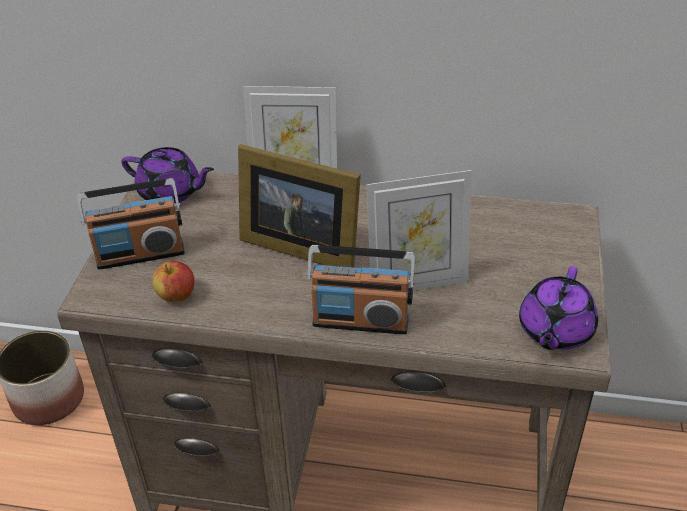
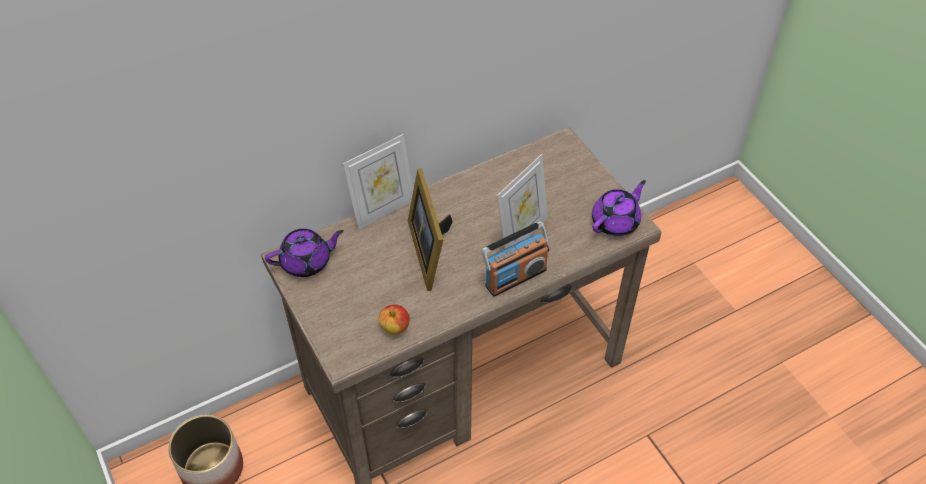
camera: 40 degrees left, 10 degrees up
(140, 254) = (339, 315): radio -> none
(299, 244) = (430, 250): picture frame -> picture frame turned 90 degrees clockwise
(554, 330) = (616, 221): purple teapot -> purple teapot turned 120 degrees counterclockwise

